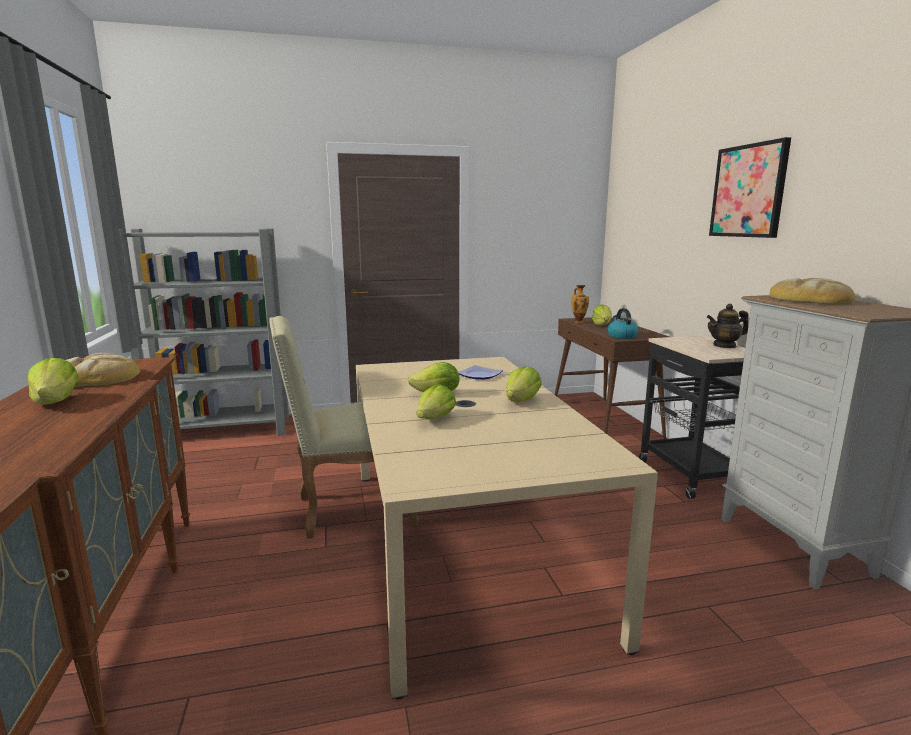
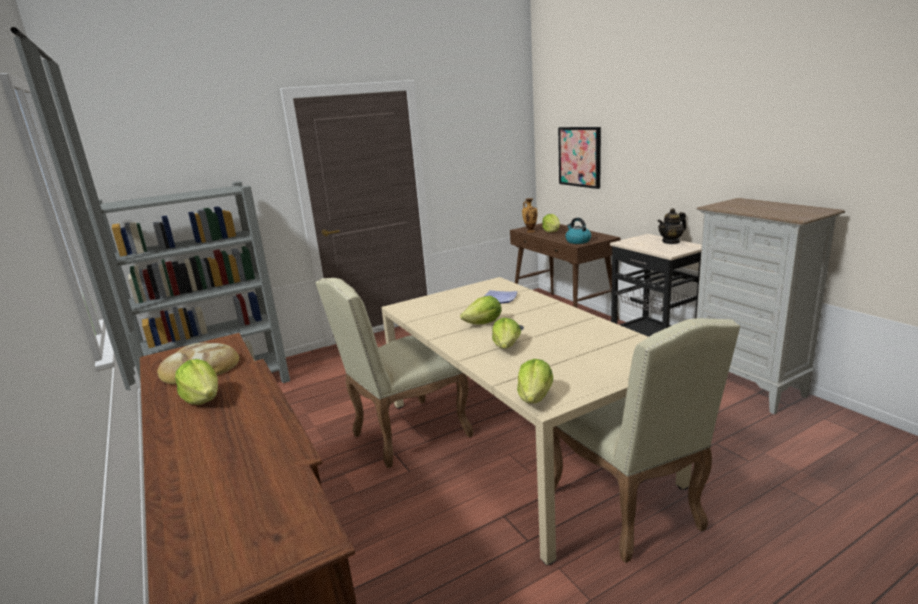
camera: 15 degrees left, 5 degrees up
(522, 401) = (556, 317): lettuce -> lettuce (535, 397)
(540, 659) = (629, 509): none -> beige chair
(748, 191) = (676, 115): picture -> picture (580, 156)
(809, 299) = (746, 205): bread -> none

